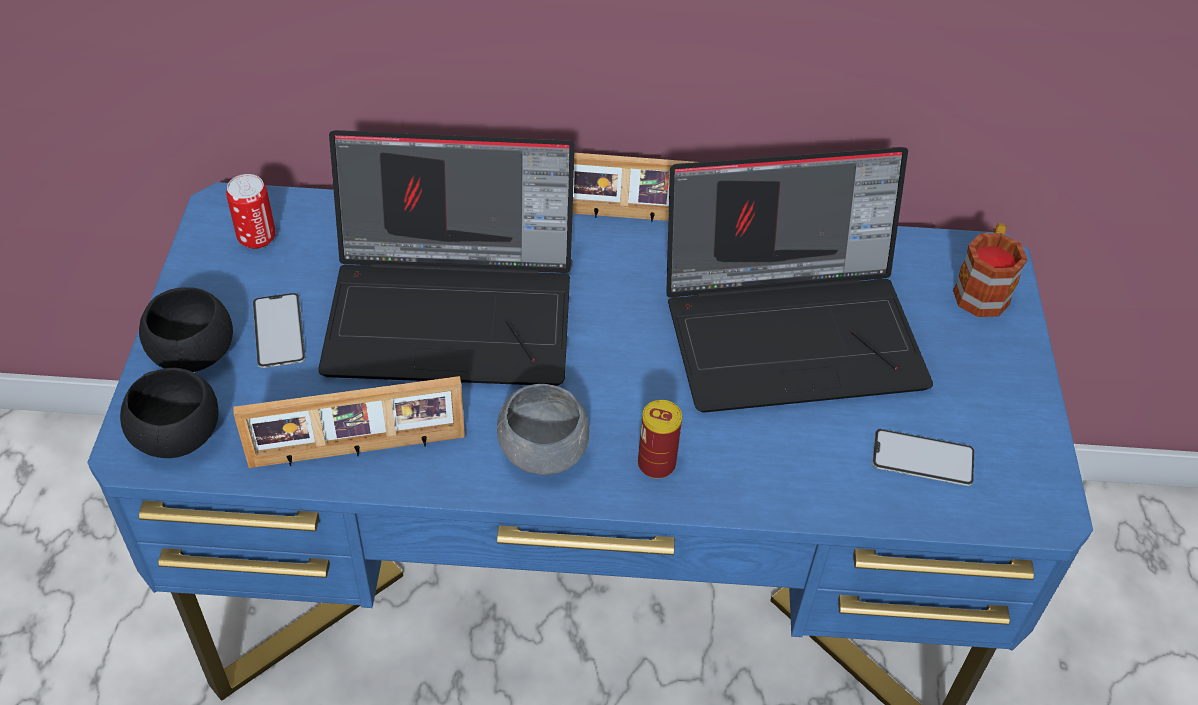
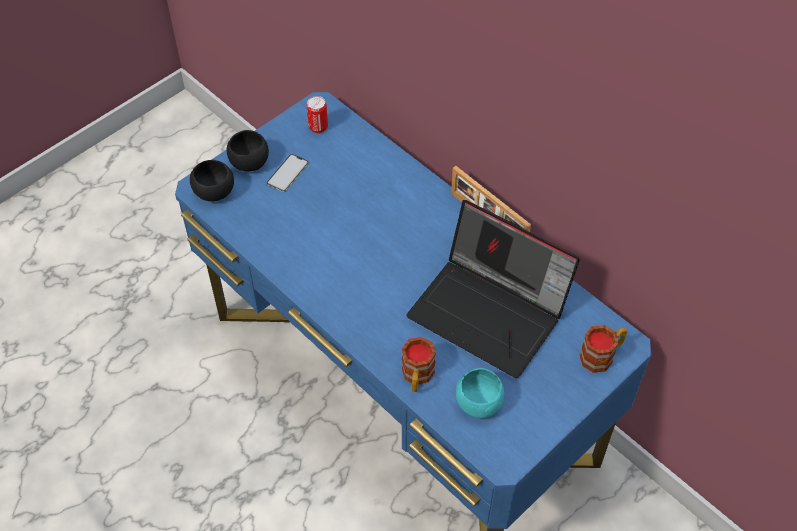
camera: 45 degrees right, 5 degrees up
(358, 451) = (267, 241): picture frame -> none
(455, 310) = (361, 209): laptop -> none
(542, 453) = (331, 290): grey bowl -> none
(656, 464) = (368, 325): can -> none
(806, 485) = (417, 377): none -> mug
(923, 458) = (478, 403): phone -> turquoise bowl

